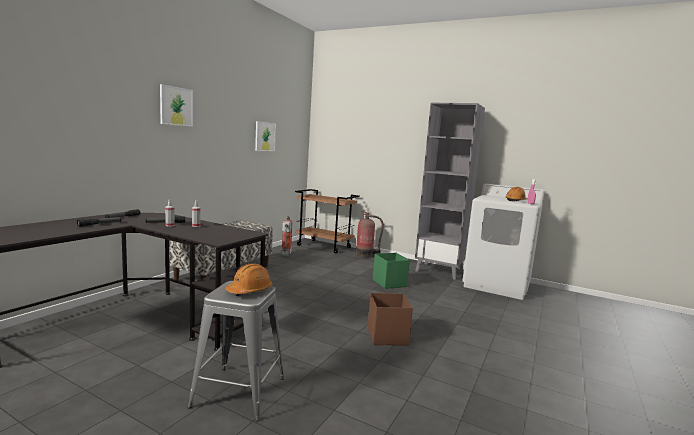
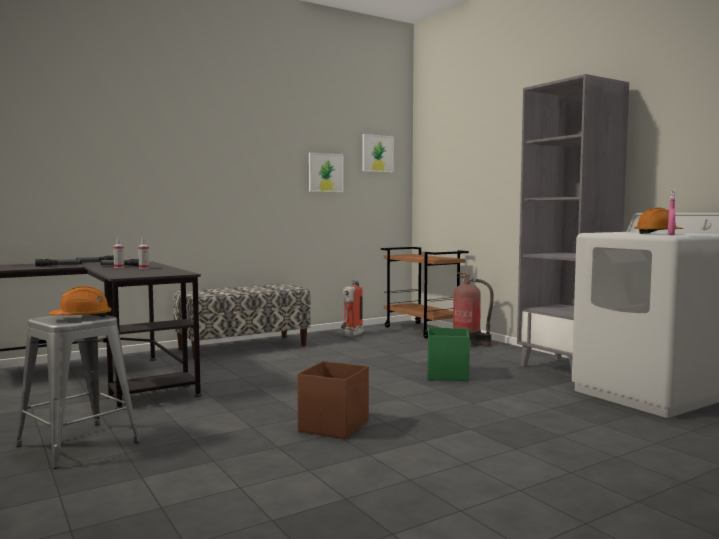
camera: 30 degrees right, 5 degrees down
(176, 106) = (183, 139): picture -> picture (377, 153)

